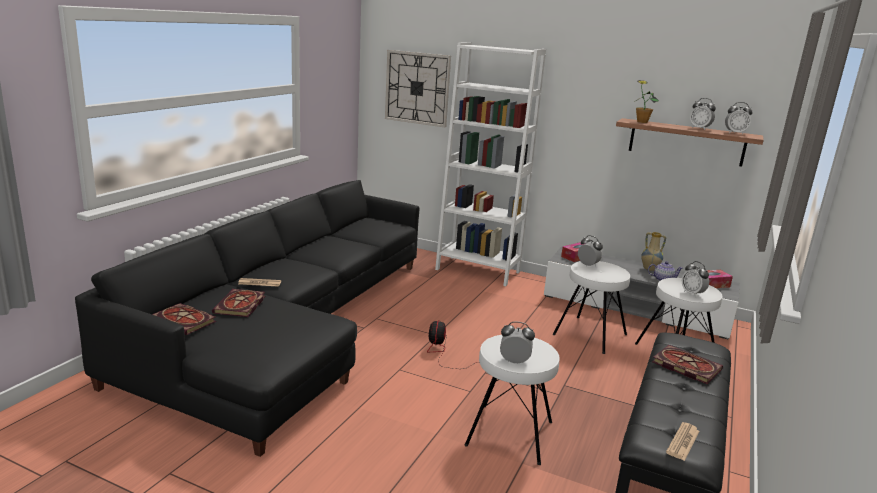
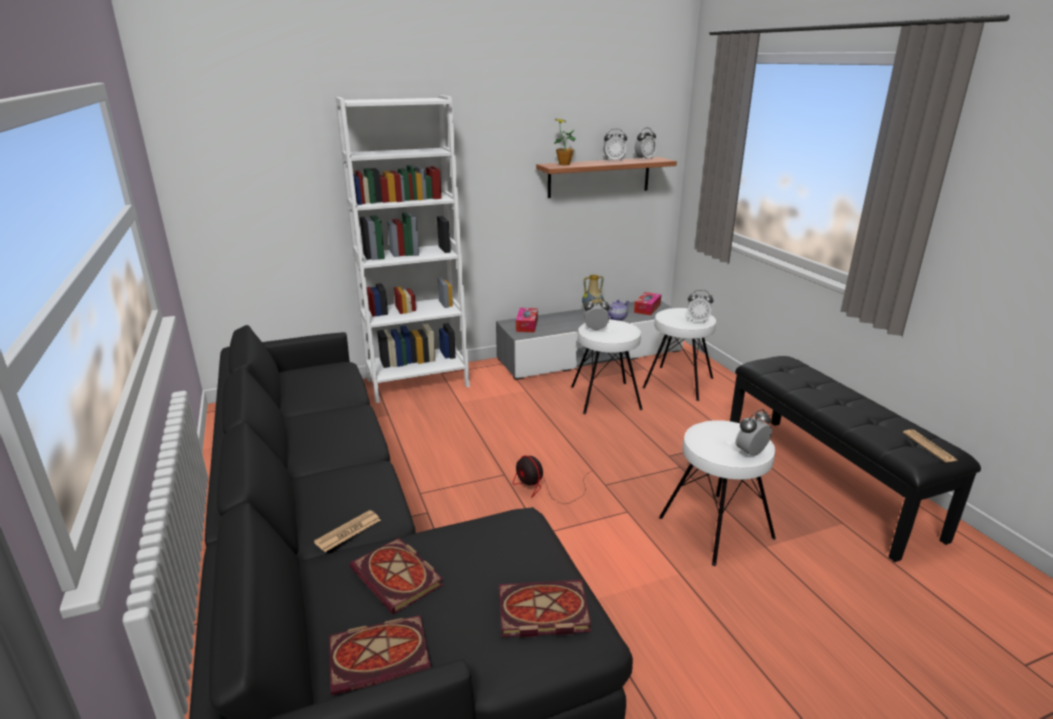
camera: 45 degrees left, 5 degrees up
(417, 88) = (264, 172): wall clock -> none
(684, 366) = (811, 385): book -> book (541, 612)

